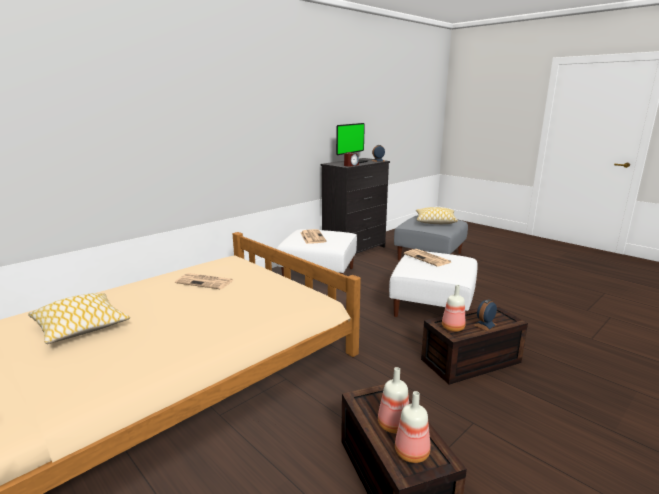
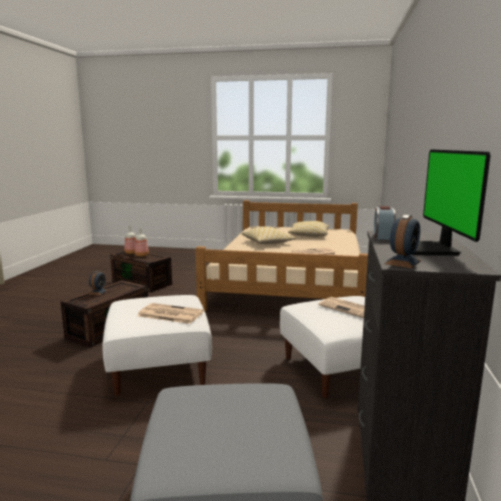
camera: 145 degrees right, 5 degrees down
(435, 221) = (221, 429): pillow -> pillow (267, 242)
(452, 328) = (123, 285): bottle -> none

